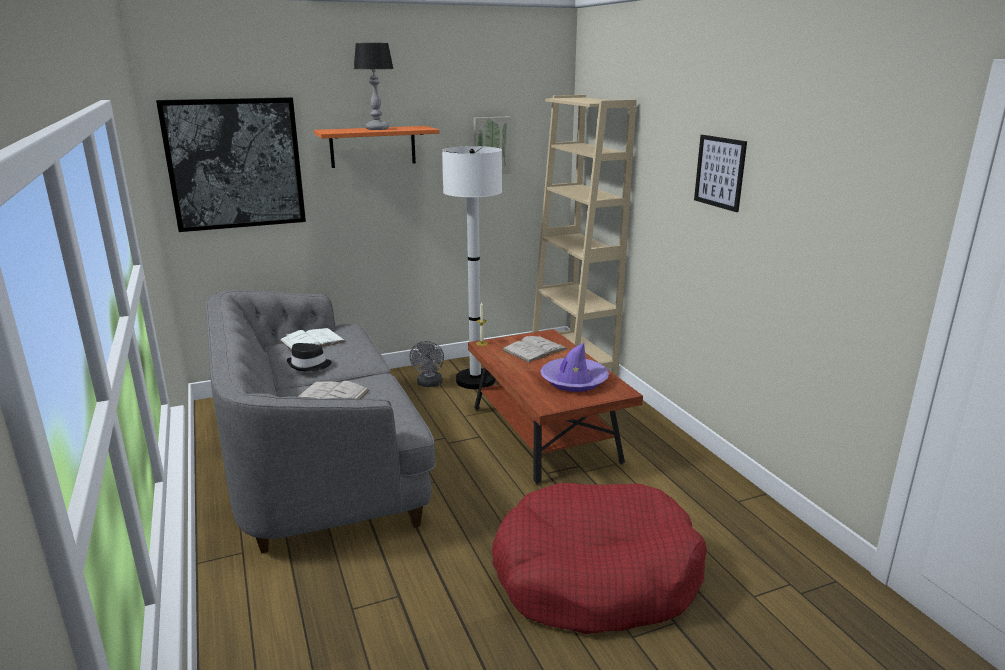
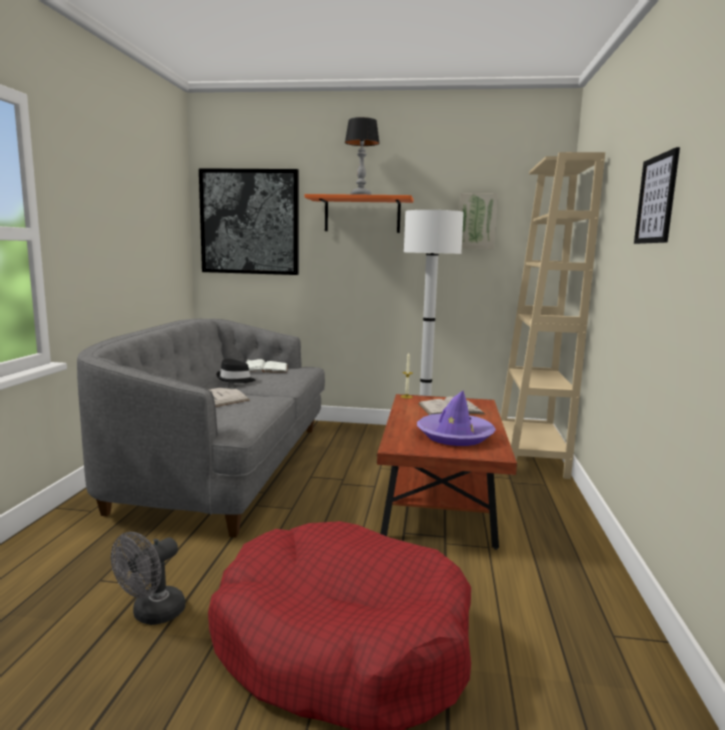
camera: 30 degrees right, 10 degrees down
(429, 384) = (378, 439): grey fan -> grey fan (152, 615)

